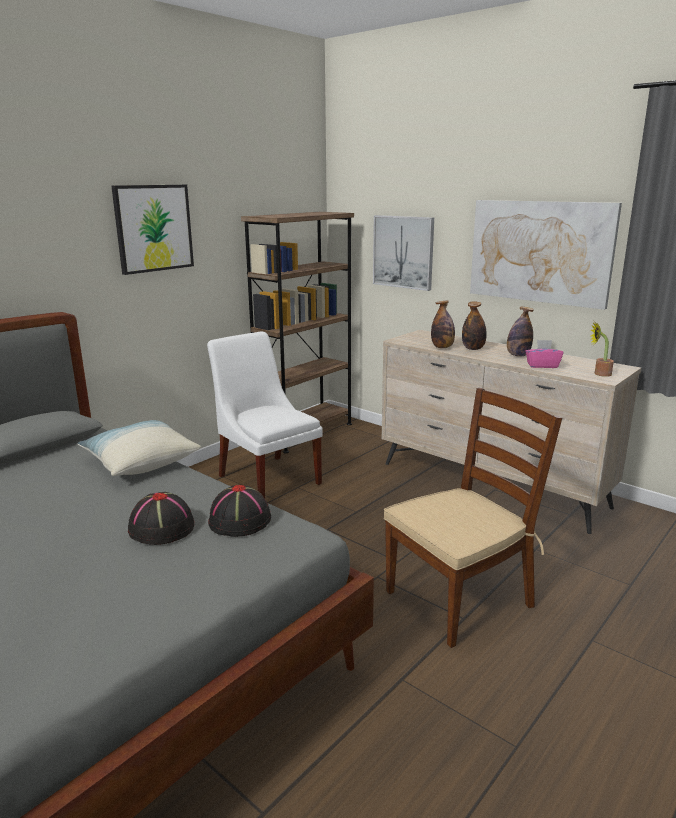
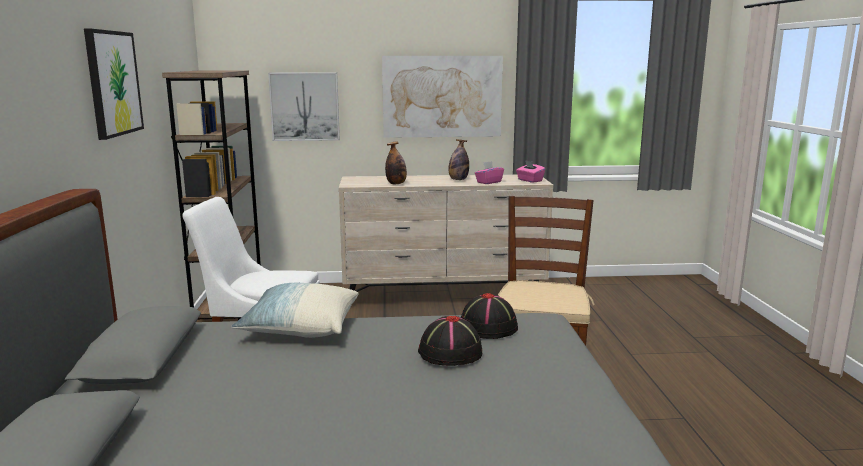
camera: 45 degrees left, 5 degrees down
(473, 348) = (419, 181): bottle -> none
(599, 374) = (529, 180): potted plant -> pink tissue box

